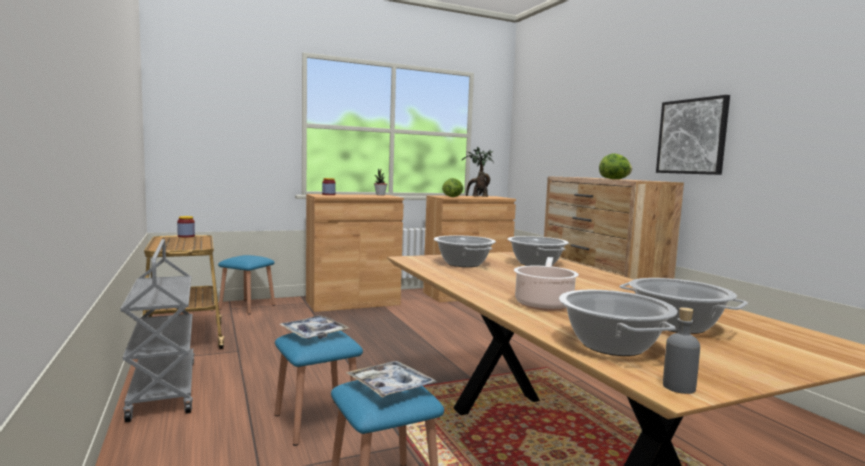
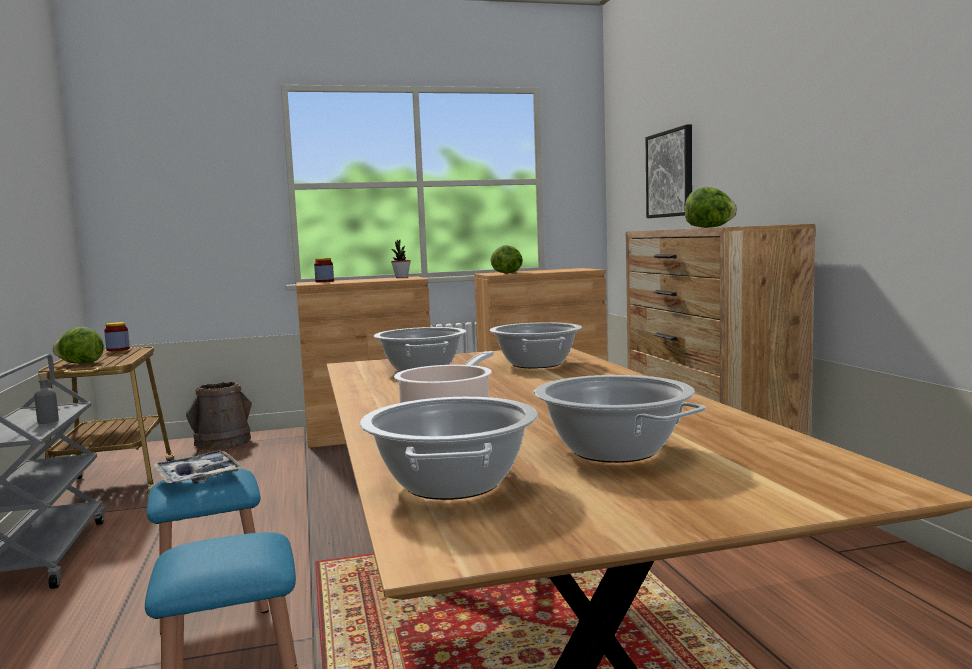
camera: 10 degrees right, 0 degrees up
(170, 246) = (80, 363): none -> lettuce
(247, 307) = (223, 443): blue stool -> brown bucket
(390, 386) = (226, 551): tray -> none
(478, 196) = (550, 270): potted plant -> none
(678, 387) = (452, 548): grey bottle -> grey bottle (48, 421)
(692, 136) = (824, 149): picture -> picture (670, 174)

